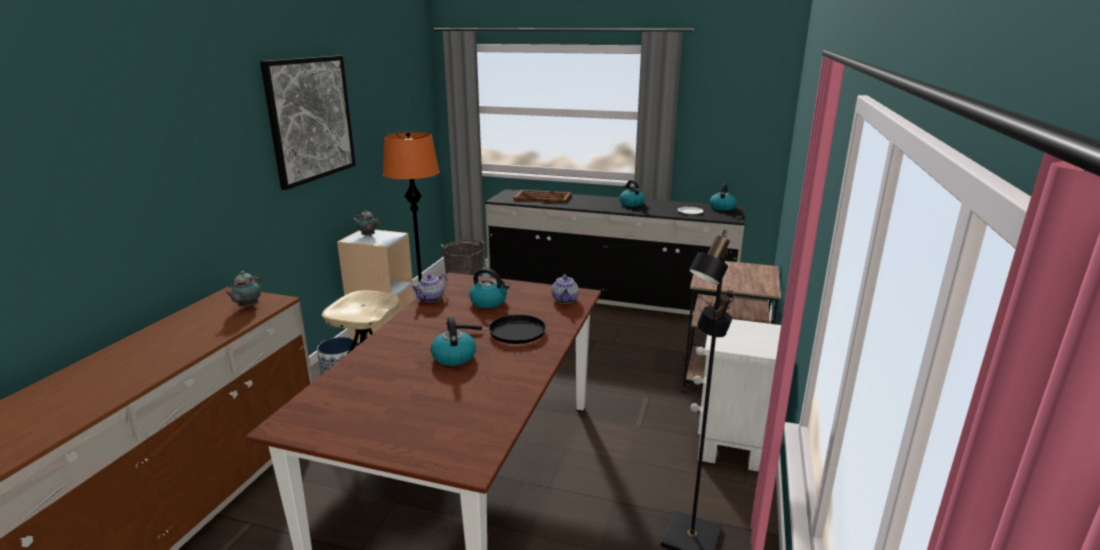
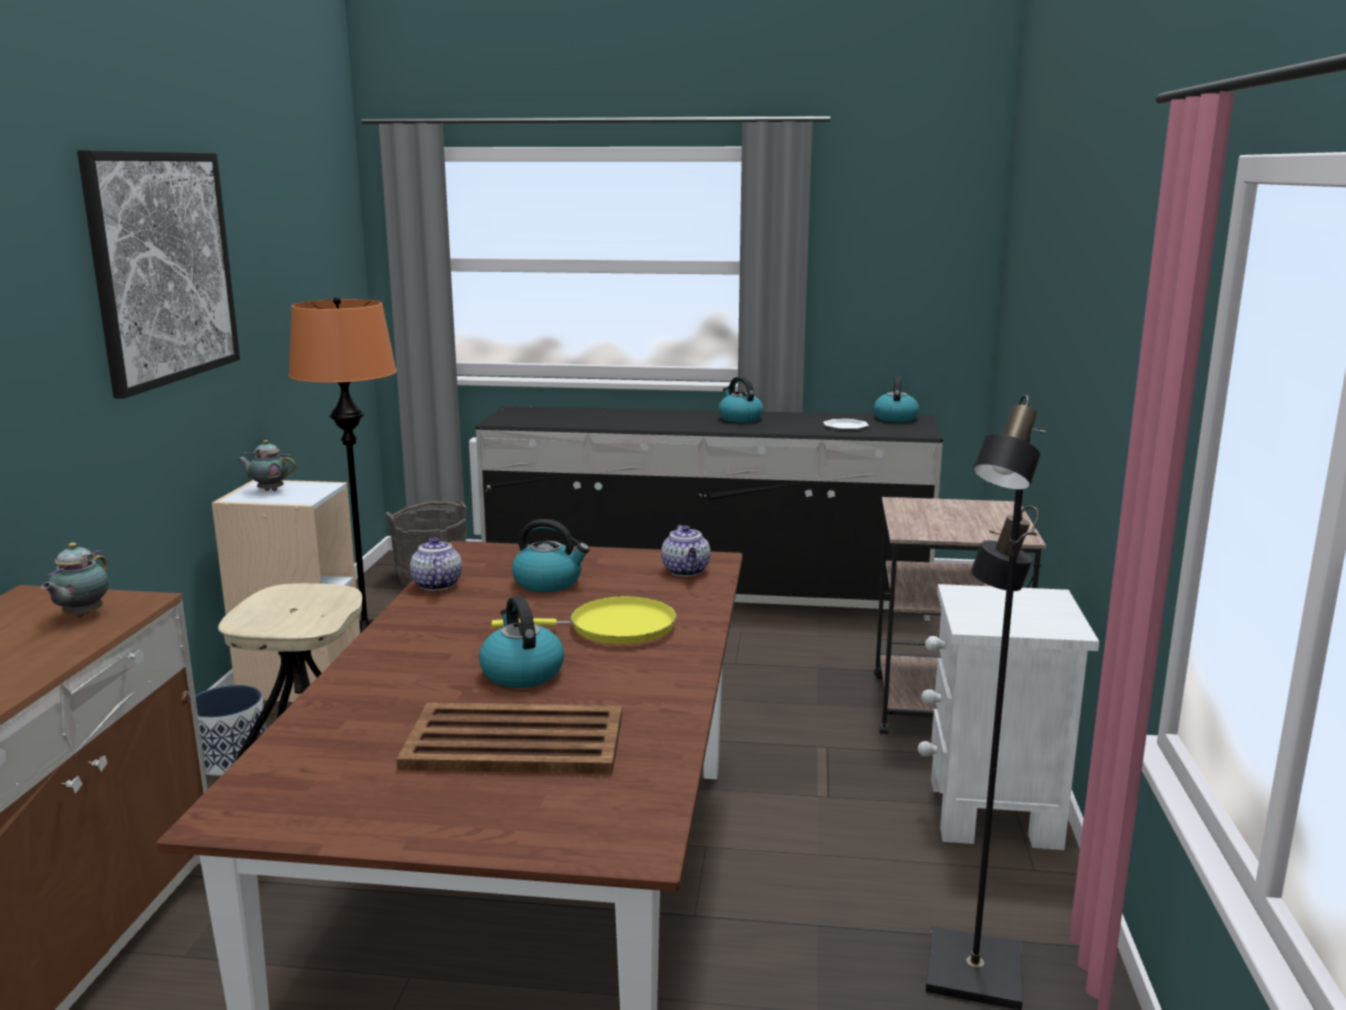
camera: 10 degrees left, 5 degrees down
(431, 299) = (436, 584): teapot -> teapot turned 135 degrees clockwise
(512, 333) = (614, 628): black frying pan -> yellow frying pan
(542, 197) = (577, 415): brown tray -> brown tray (512, 741)

